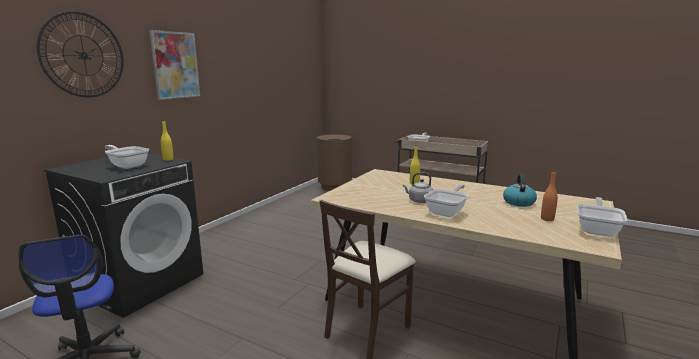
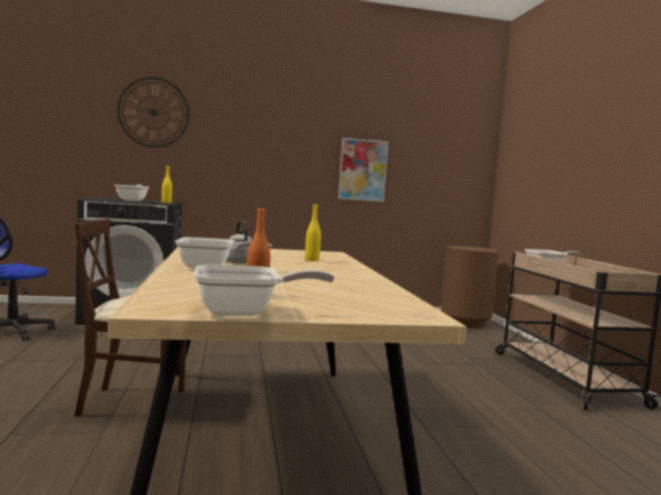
camera: 50 degrees right, 10 degrees down
(175, 65) = (244, 129): picture -> picture (362, 170)
(518, 202) = (319, 286): kettle -> none

